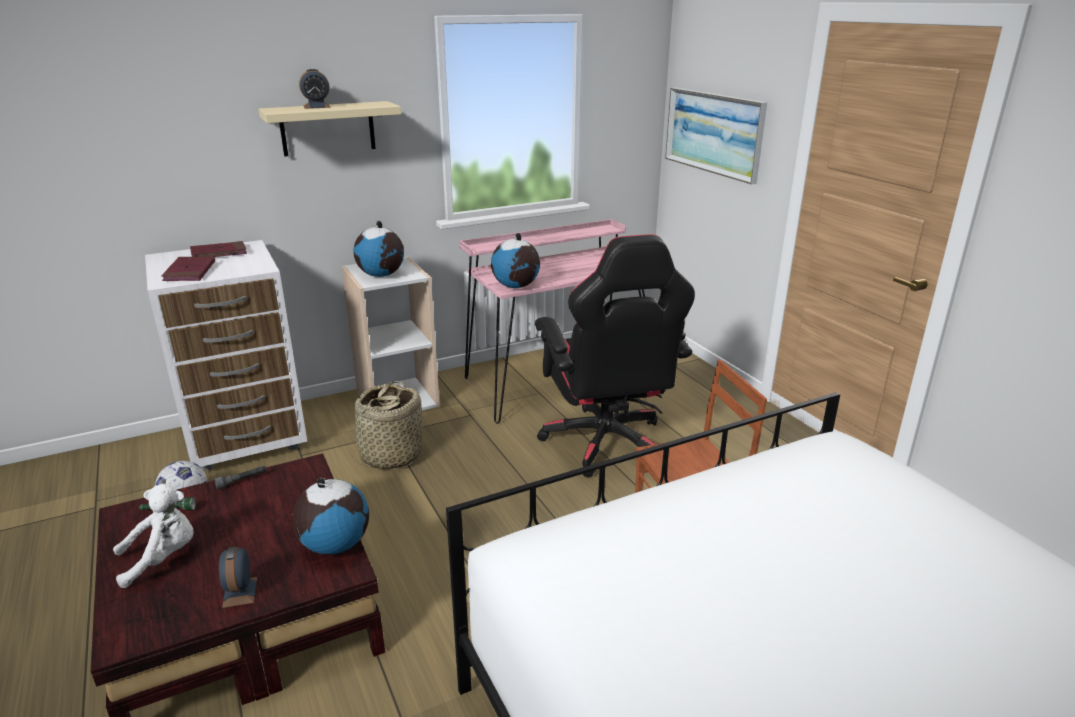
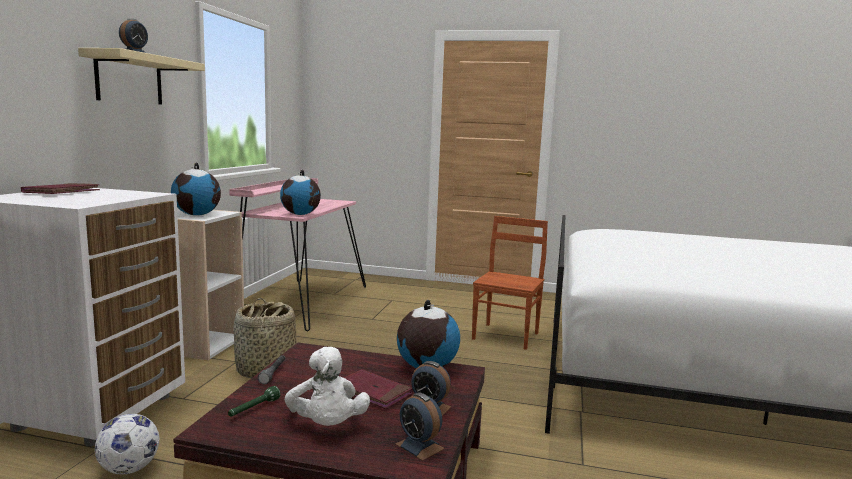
camera: 50 degrees left, 15 degrees down
(157, 623) = (419, 446): none -> alarm clock
(163, 558) = (327, 426): white plush toy -> white plush toy turned 150 degrees clockwise
(190, 272) = (79, 200): red book -> red book (373, 392)
(605, 441) = (391, 317): black office chair -> none
(713, 133) = (357, 114): picture -> none

